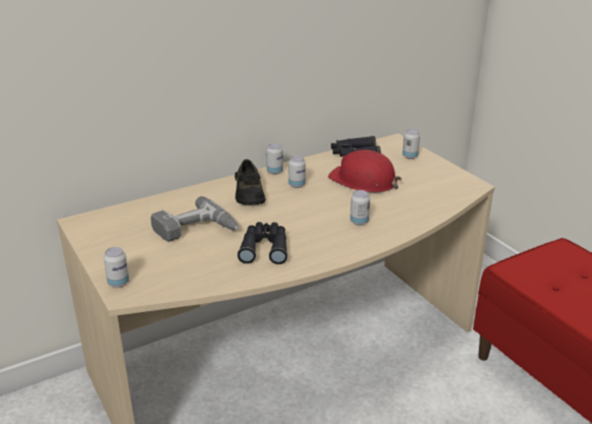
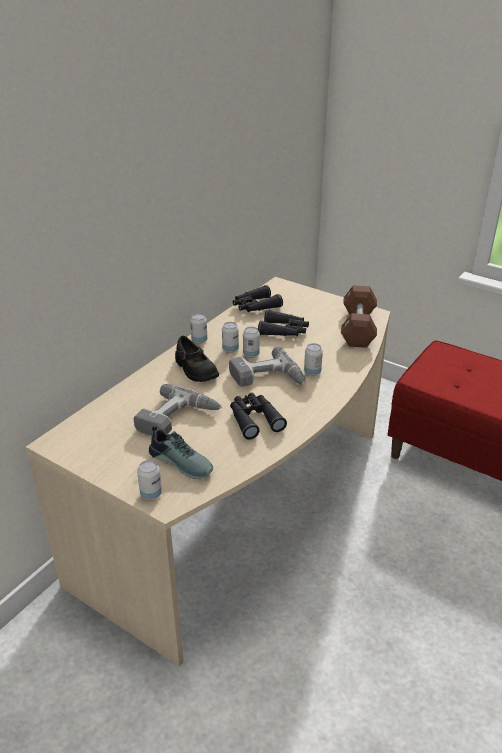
camera: 25 degrees left, 5 degrees up
(168, 265) = (182, 461): none -> shoe
(309, 218) = (268, 379): none -> power drill
(363, 181) = (284, 331): red hard hat -> black binoculars
(410, 156) = (303, 298): can -> can (251, 354)
(444, 194) = (358, 328): none -> brown dumbbell

